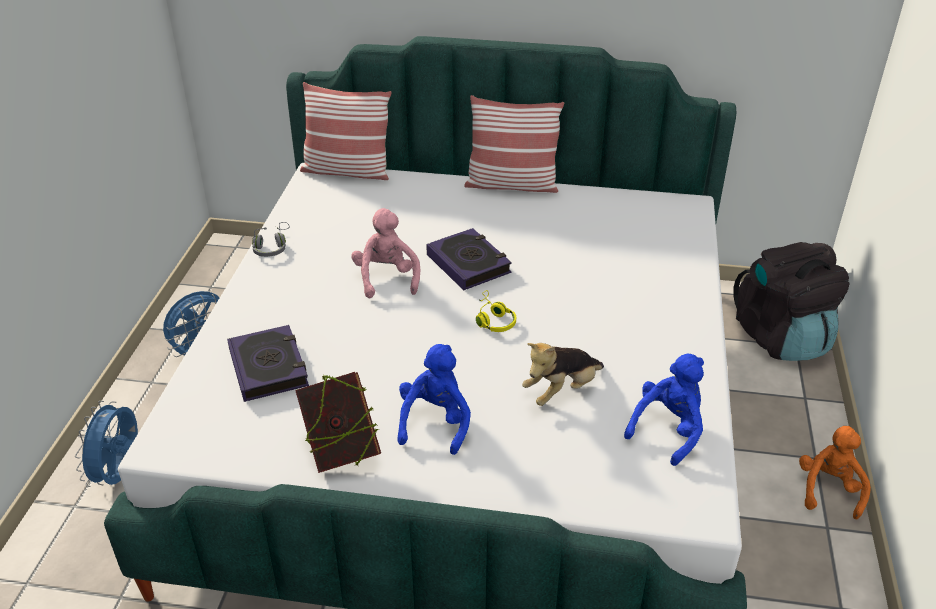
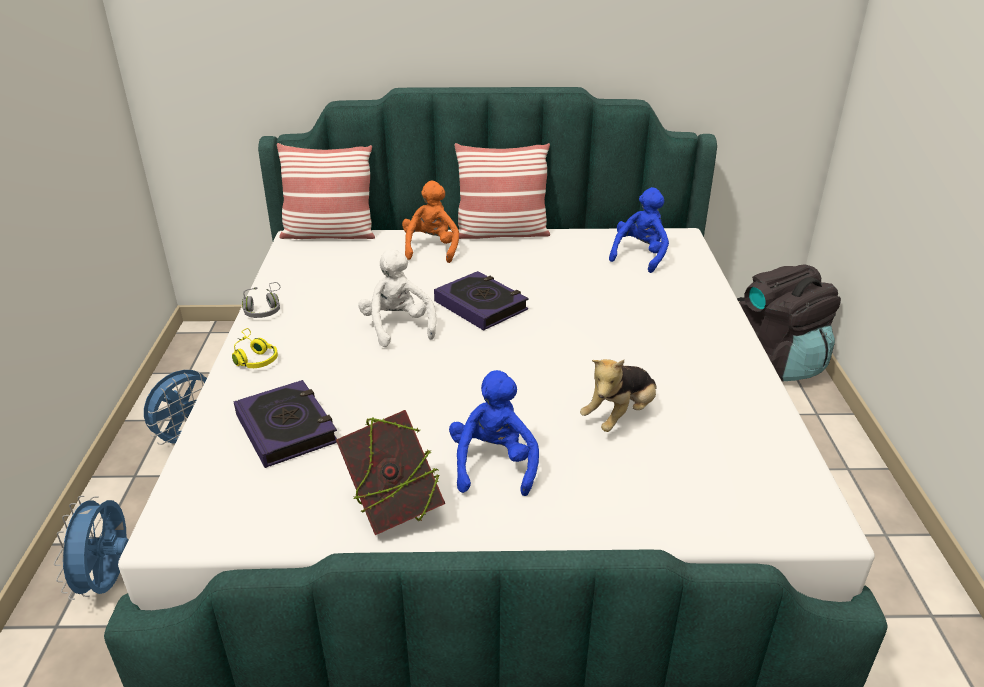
camera: 10 degrees left, 5 degrees down
(386, 278) = (398, 327): pink plush toy -> white plush toy
(493, 320) = (523, 355): yellow headphones -> yellow headphones (254, 357)
(668, 430) = (746, 442): blue plush toy -> blue plush toy (640, 255)
(829, 489) = (872, 497): orange plush toy -> orange plush toy (431, 248)

